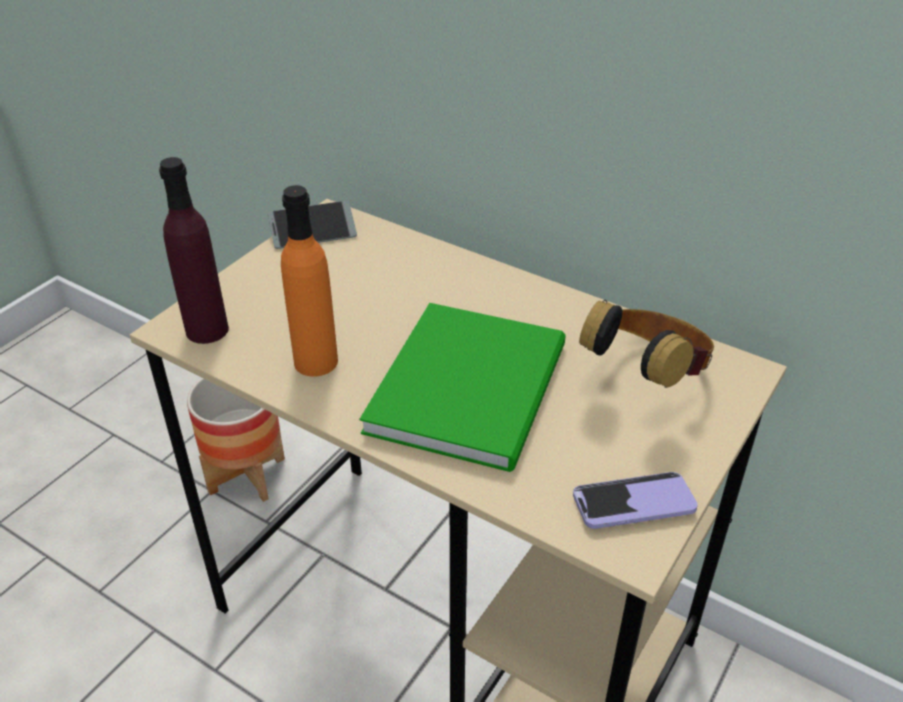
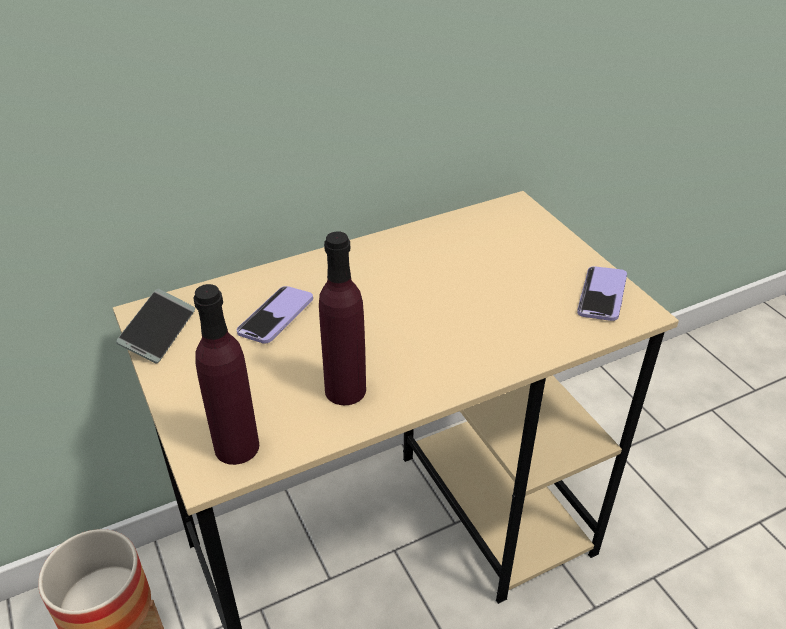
camera: 60 degrees left, 0 degrees up
(316, 362) = (345, 390): orange bottle -> purple bottle
(384, 282) = (276, 316): none -> phone
(474, 385) = (442, 316): green book -> none
(647, 377) = (493, 242): headphones -> none

